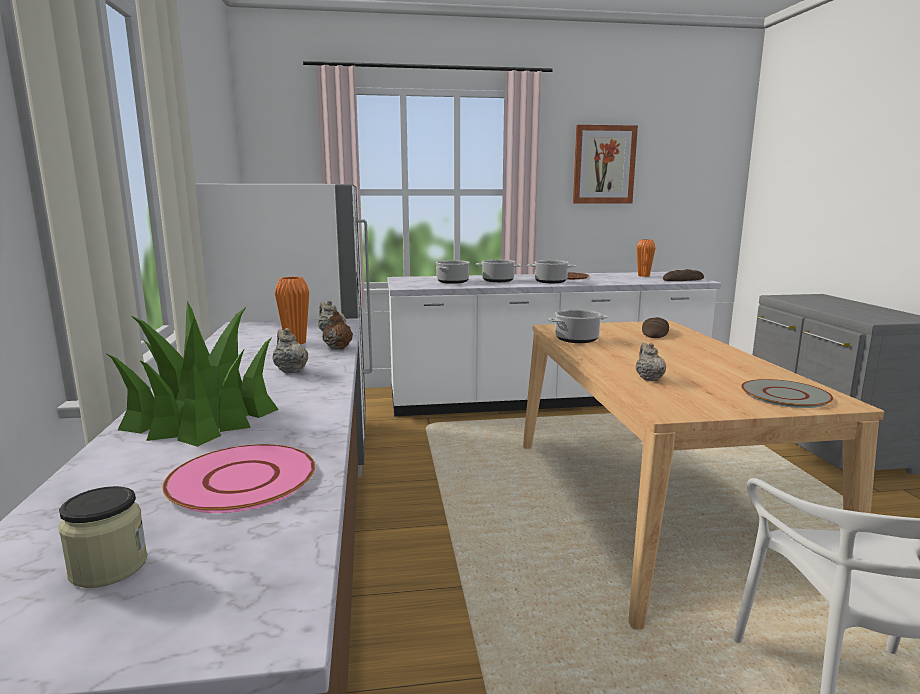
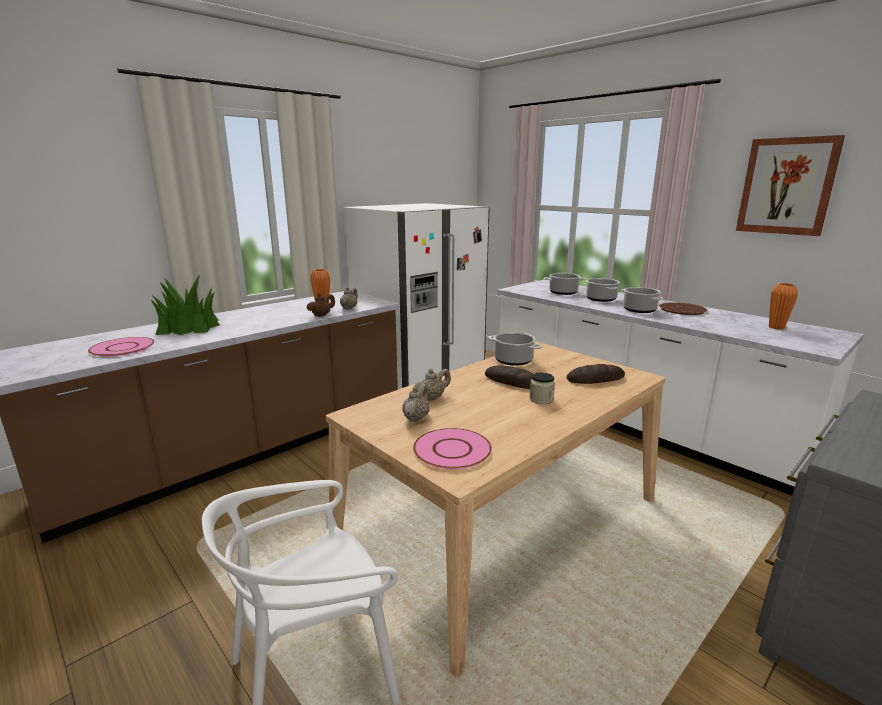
camera: 55 degrees right, 5 degrees up
(108, 567) = (51, 353): jar -> jar (541, 399)
(290, 371) = (268, 319): beige teapot -> beige teapot (416, 418)
(683, 280) = (801, 343): bread -> bread (512, 381)
(784, 395) = (452, 449): grey plate -> pink plate

